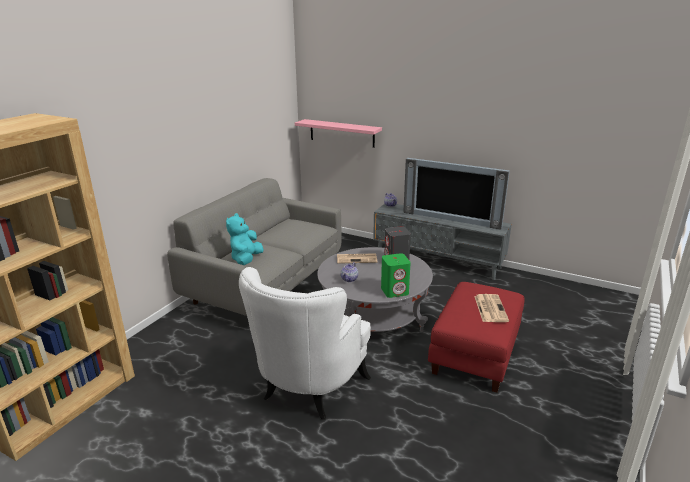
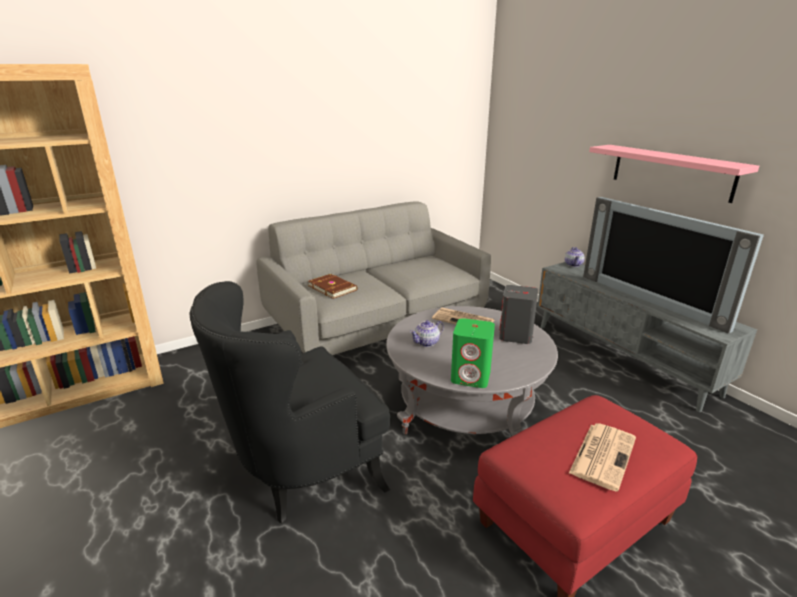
camera: 30 degrees right, 0 degrees up
(246, 259) = (332, 287): turquoise plush toy -> brown book
(308, 390) = (301, 472): white armchair -> black armchair
(342, 133) = (531, 158): pink shelf -> pink shelf (671, 172)

